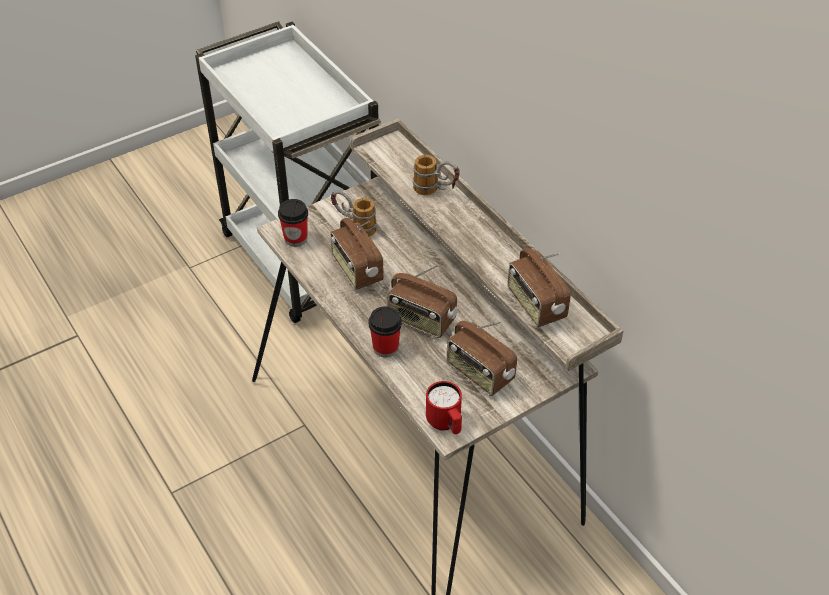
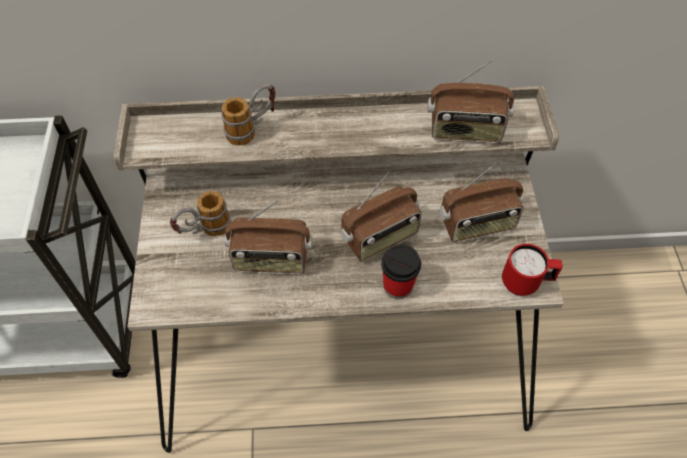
camera: 60 degrees left, 10 degrees up
(295, 238) = (179, 295): cup -> none

